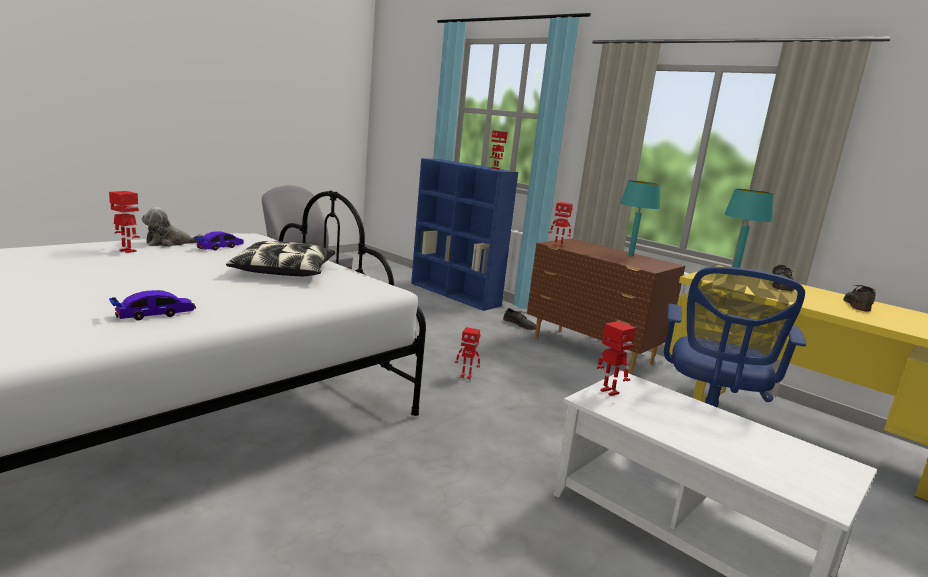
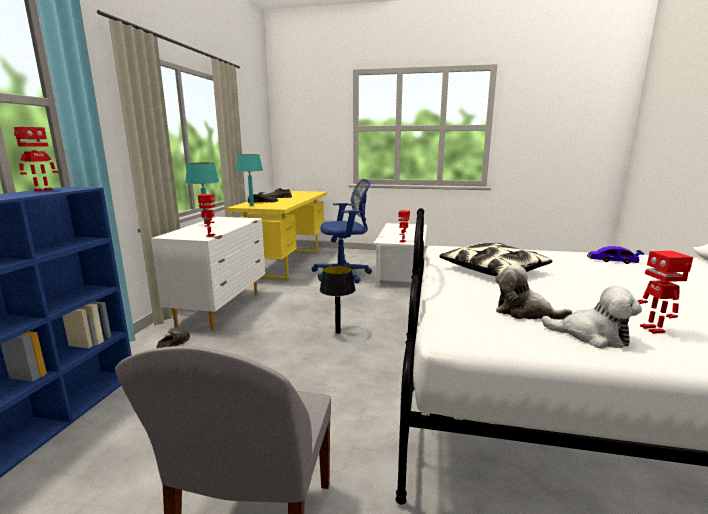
camera: 120 degrees left, 0 degrees up
(220, 247) = (524, 312): toy car -> plush toy
(466, 376) = (337, 332): toy robot -> black table lamp
(592, 351) = (221, 309): brown dresser -> white dresser

